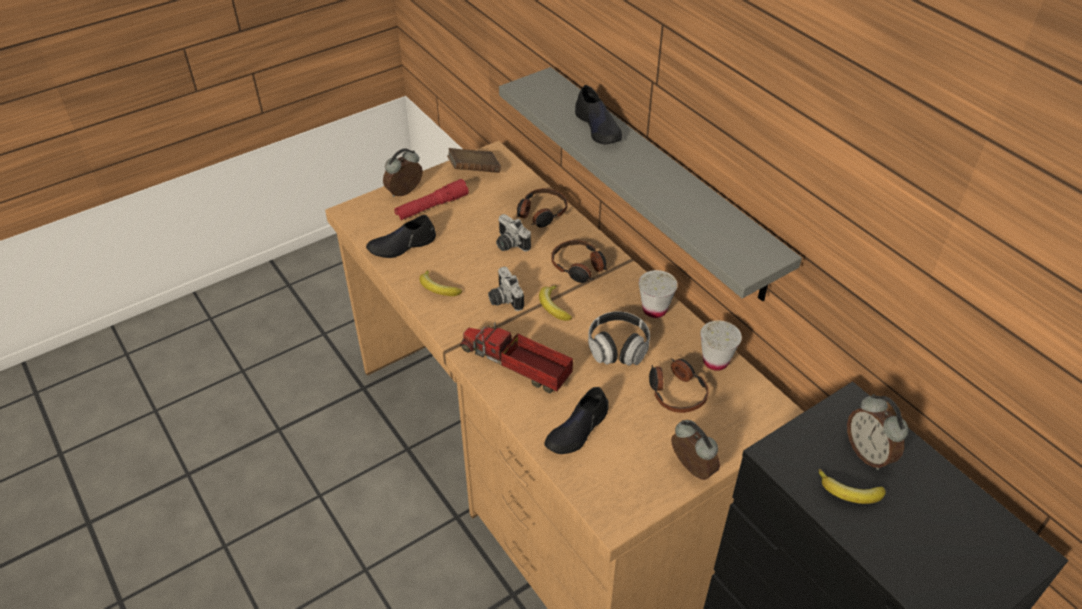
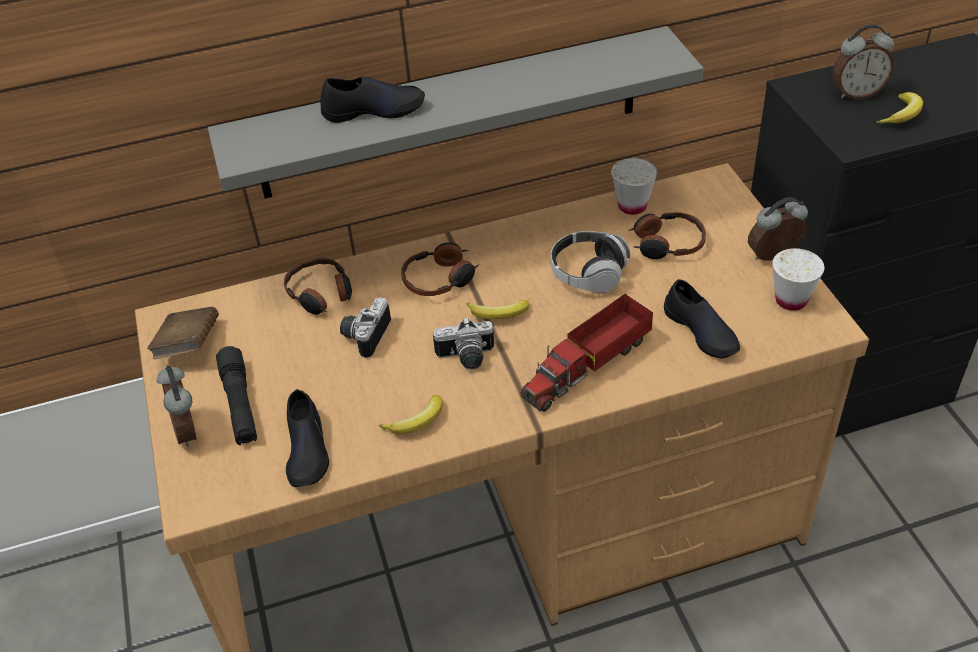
camera: 70 degrees left, 0 degrees up
(432, 207) = (240, 404): red flashlight -> black flashlight
(509, 244) = (364, 335): camera -> camera turned 135 degrees clockwise
(654, 309) = (538, 232): white cup -> white cup (791, 300)

